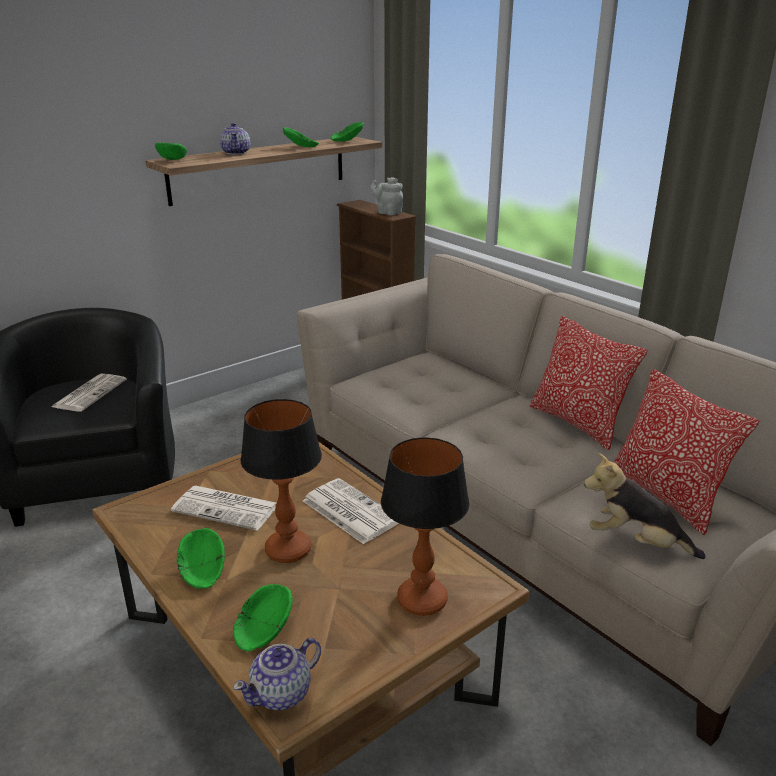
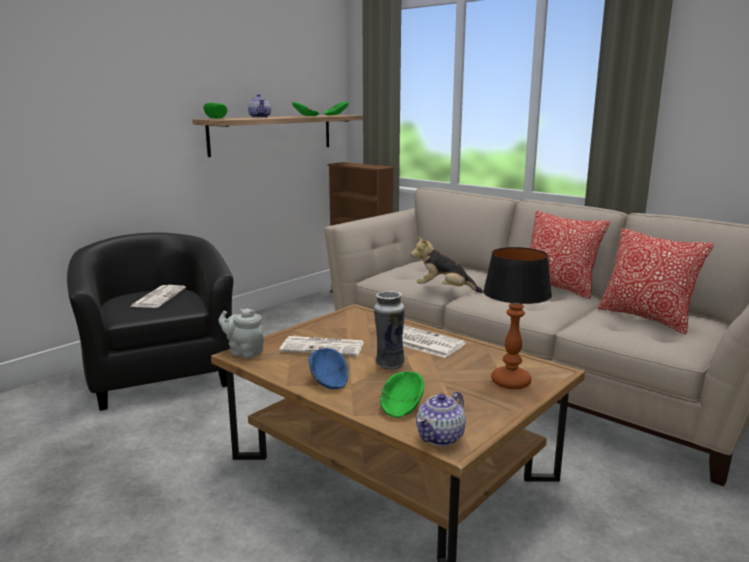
camera: 10 degrees left, 10 degrees down
(201, 573) = (328, 382): green bowl -> blue bowl
(288, 549) = (389, 365): table lamp -> vase
(387, 212) = (371, 166): grey teapot -> grey teapot (244, 352)
(636, 542) = (642, 341): plush toy -> plush toy (444, 290)

